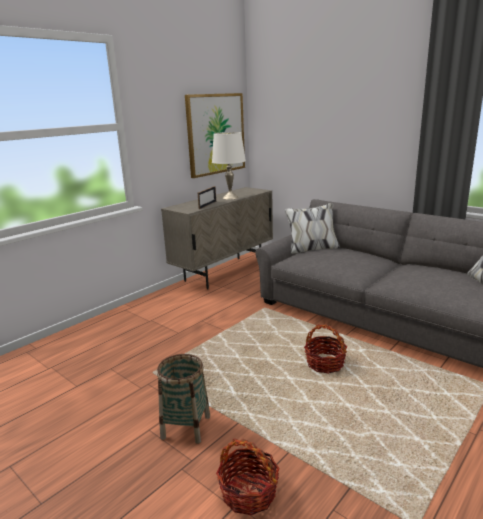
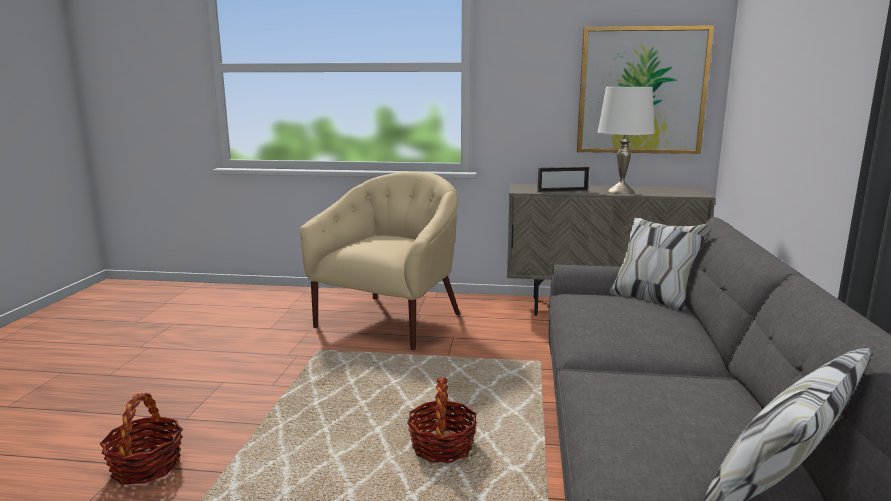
camera: 55 degrees right, 5 degrees down
(144, 332) = (391, 320): none -> beige armchair
(186, 427) = (237, 398): basket -> none

